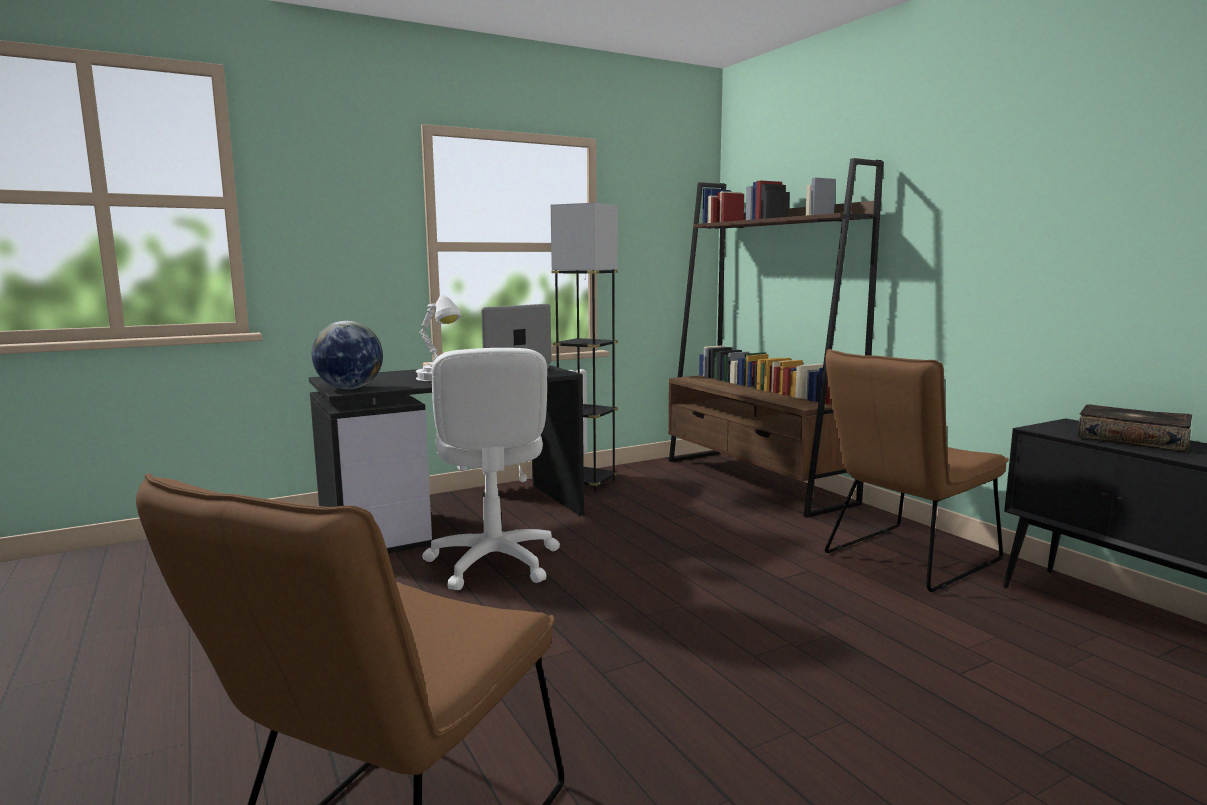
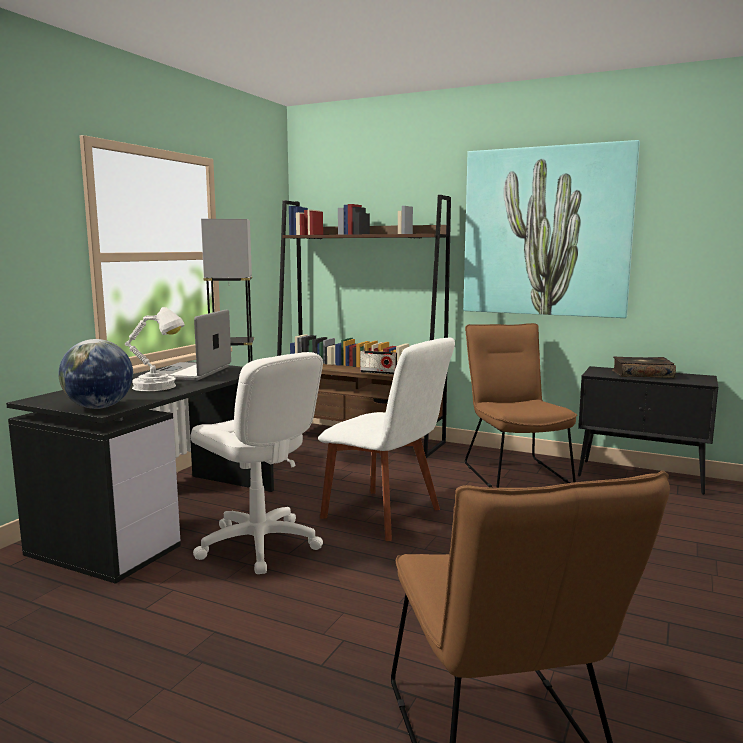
camera: 35 degrees left, 0 degrees up
(659, 568) = (386, 515): none -> white chair
(766, 397) = (378, 372): none -> radio
(904, 559) = (513, 472): brown chair -> brown chair turned 150 degrees clockwise
(1011, 203) = (546, 232): none -> picture

